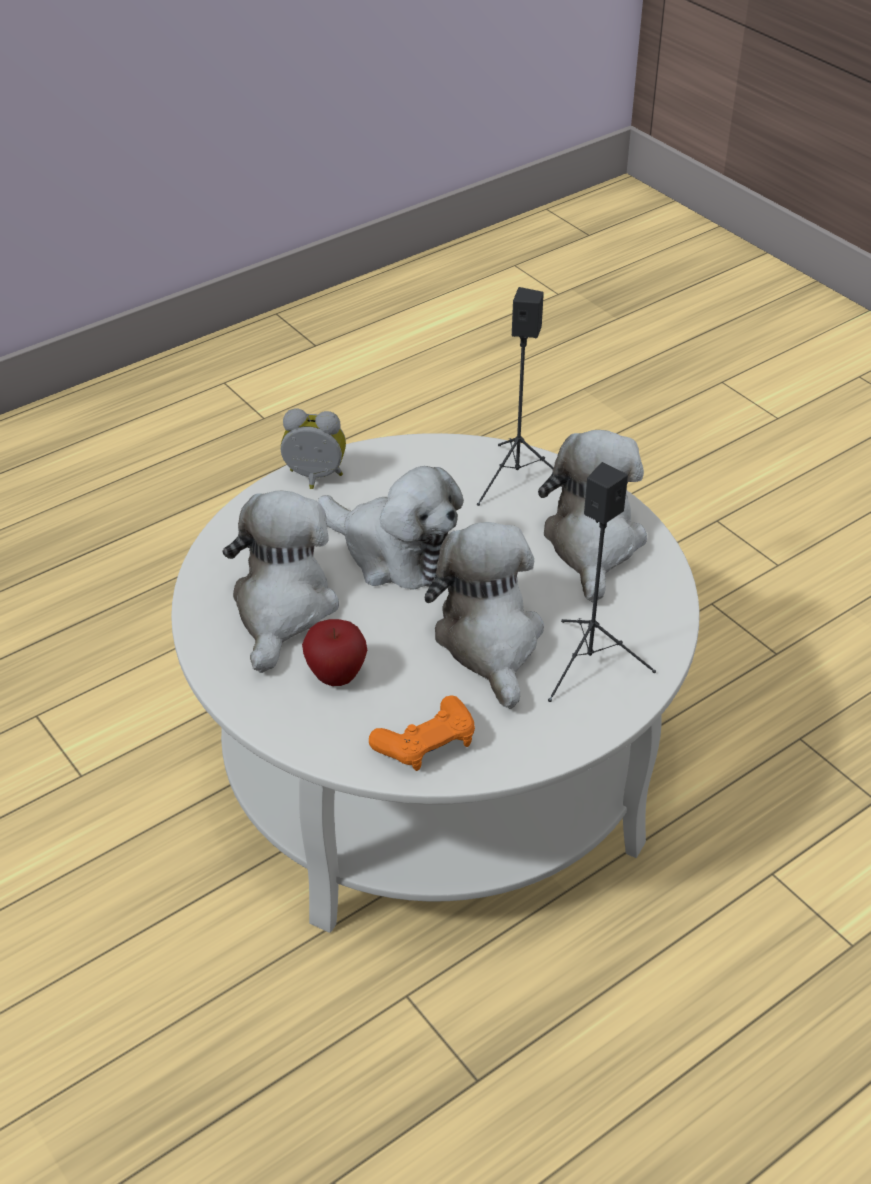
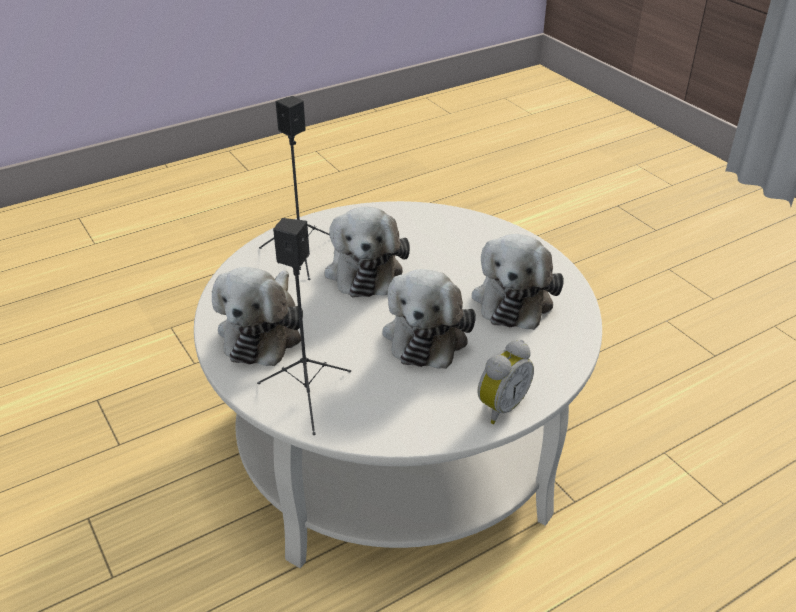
camera: 175 degrees left, 5 degrees down
(314, 479) = (500, 406): alarm clock -> alarm clock turned 60 degrees counterclockwise
(336, 676) = (471, 256): apple -> none
(394, 552) = (427, 334): plush toy -> plush toy turned 120 degrees counterclockwise
(426, 744) = (415, 221): orange game controller -> none

